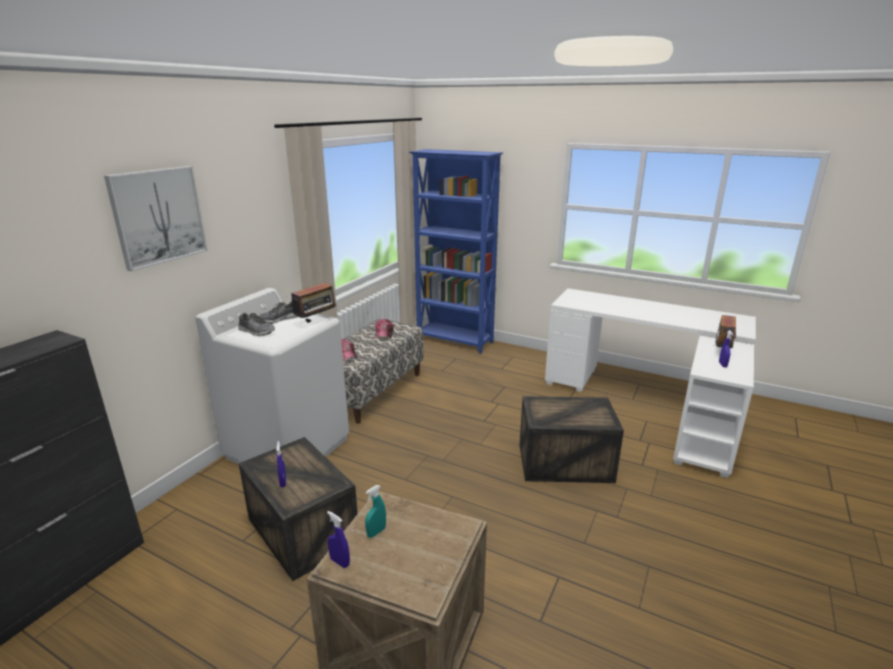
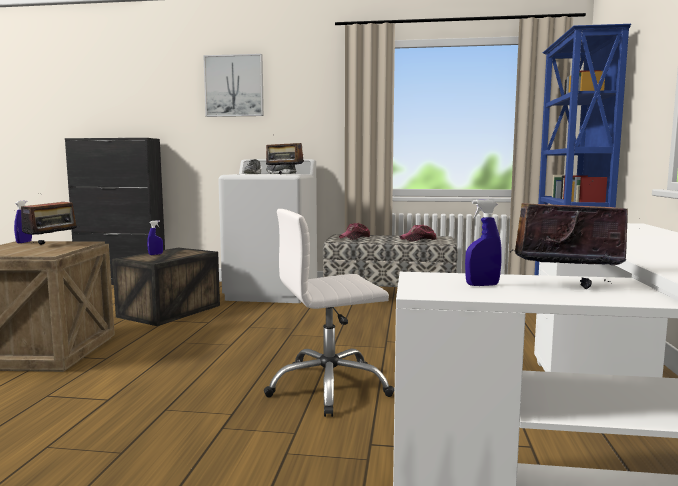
camera: 70 degrees right, 15 degrees down
(376, 532) = (52, 244): turquoise spray bottle -> radio
(563, 463) = (329, 388): crate -> white office chair

